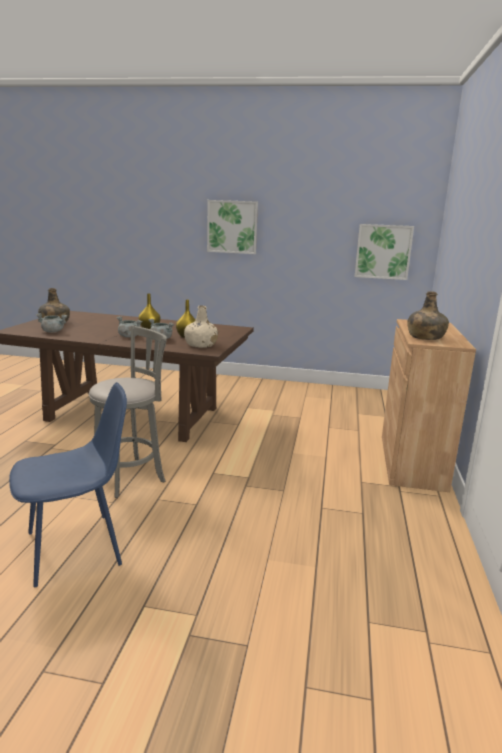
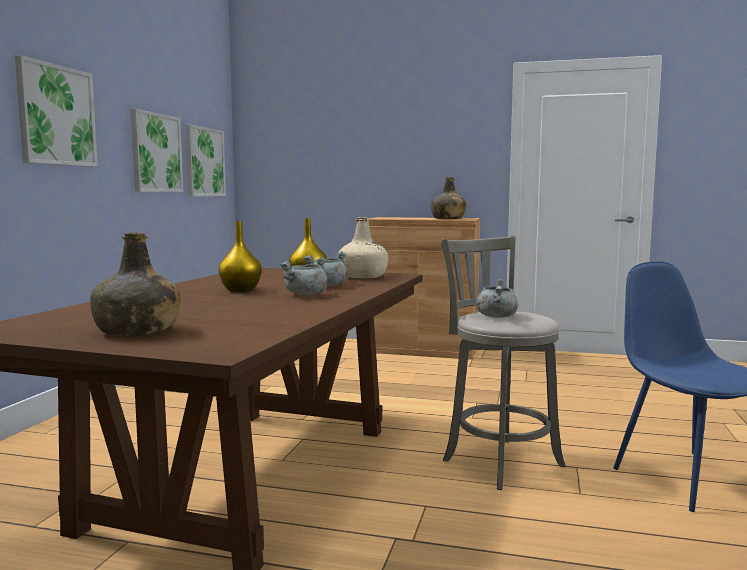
camera: 85 degrees left, 10 degrees down
(53, 331) = (248, 326): grey cooking pot -> grey cooking pot (496, 316)
(319, 245) = (156, 153): none -> picture

